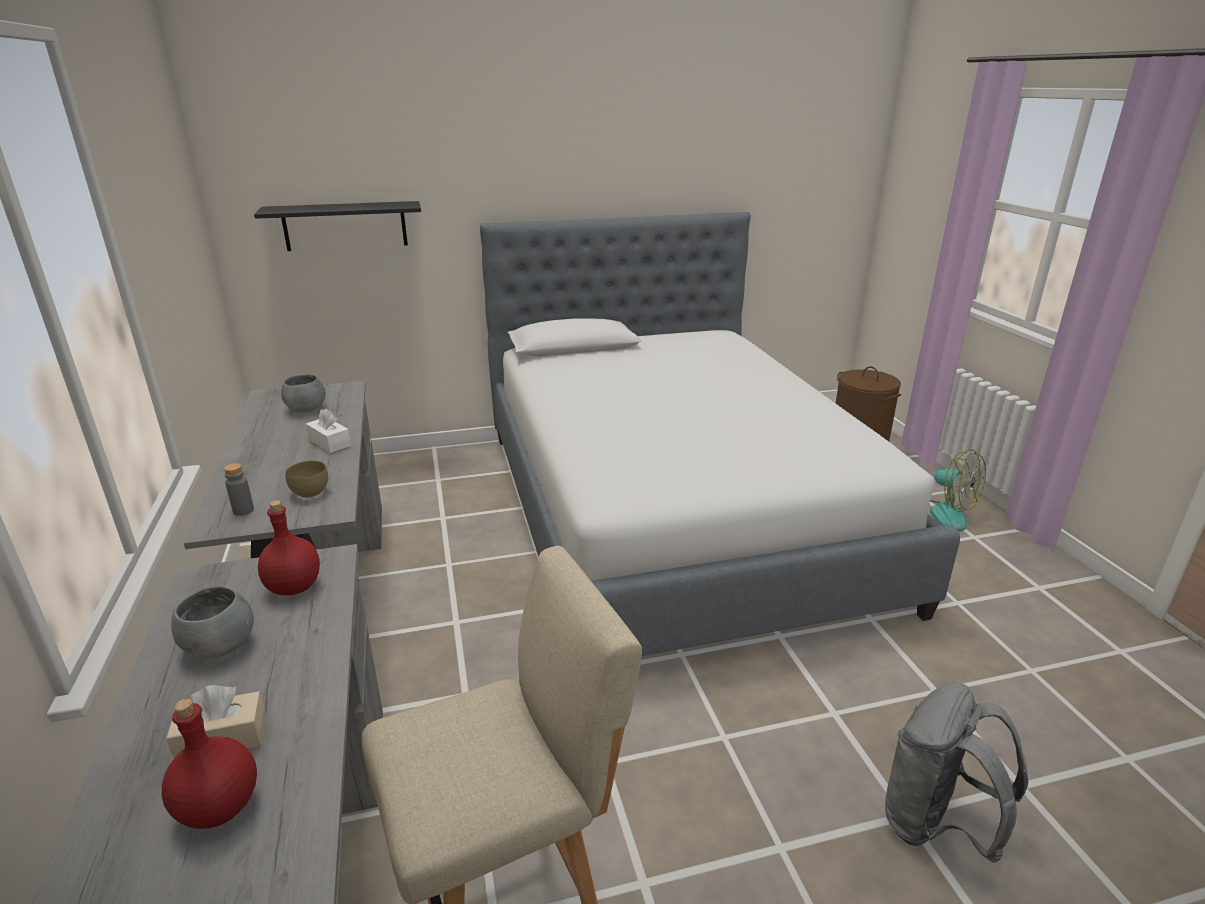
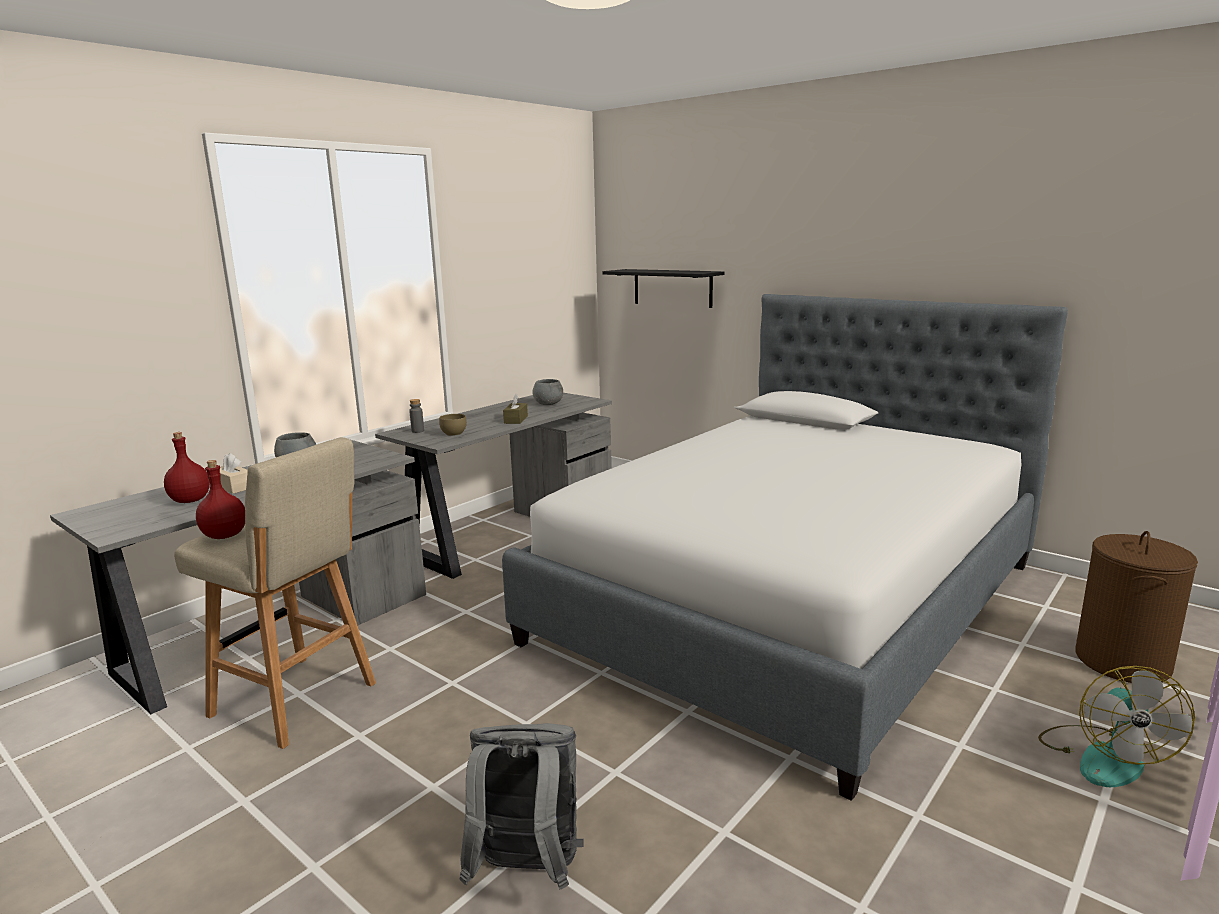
camera: 55 degrees right, 10 degrees down
(295, 587) = (358, 460): red bottle -> red bottle (224, 536)
(329, 443) = (516, 419): white tissue box -> brown tissue box

